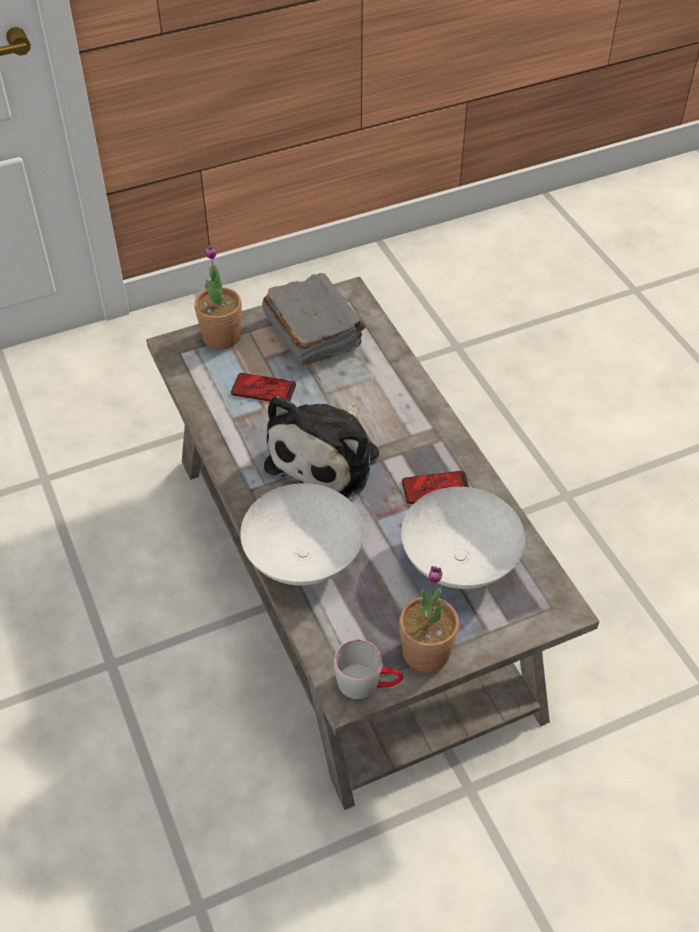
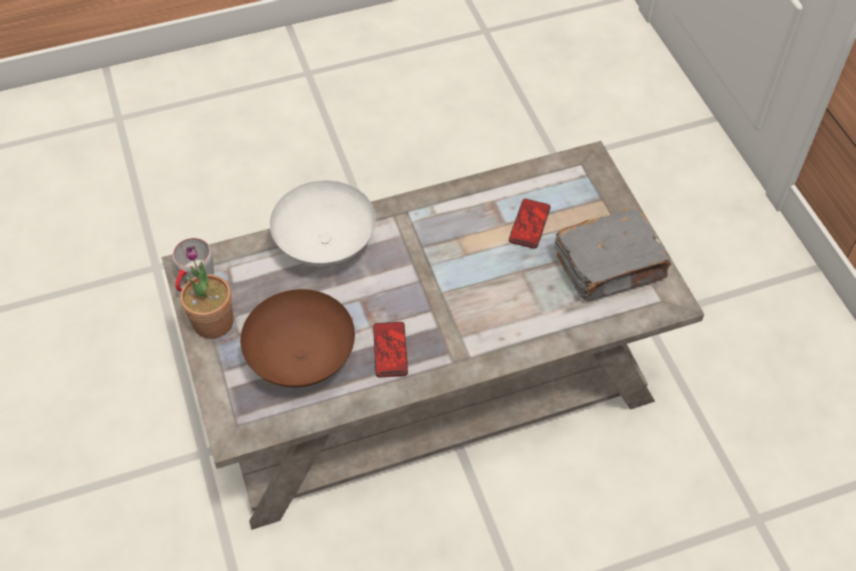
camera: 95 degrees right, 5 degrees up
(221, 337) = (603, 194): potted plant -> none
(327, 457) = (439, 268): plush toy -> none
(459, 560) = (303, 359): white bowl -> brown bowl

